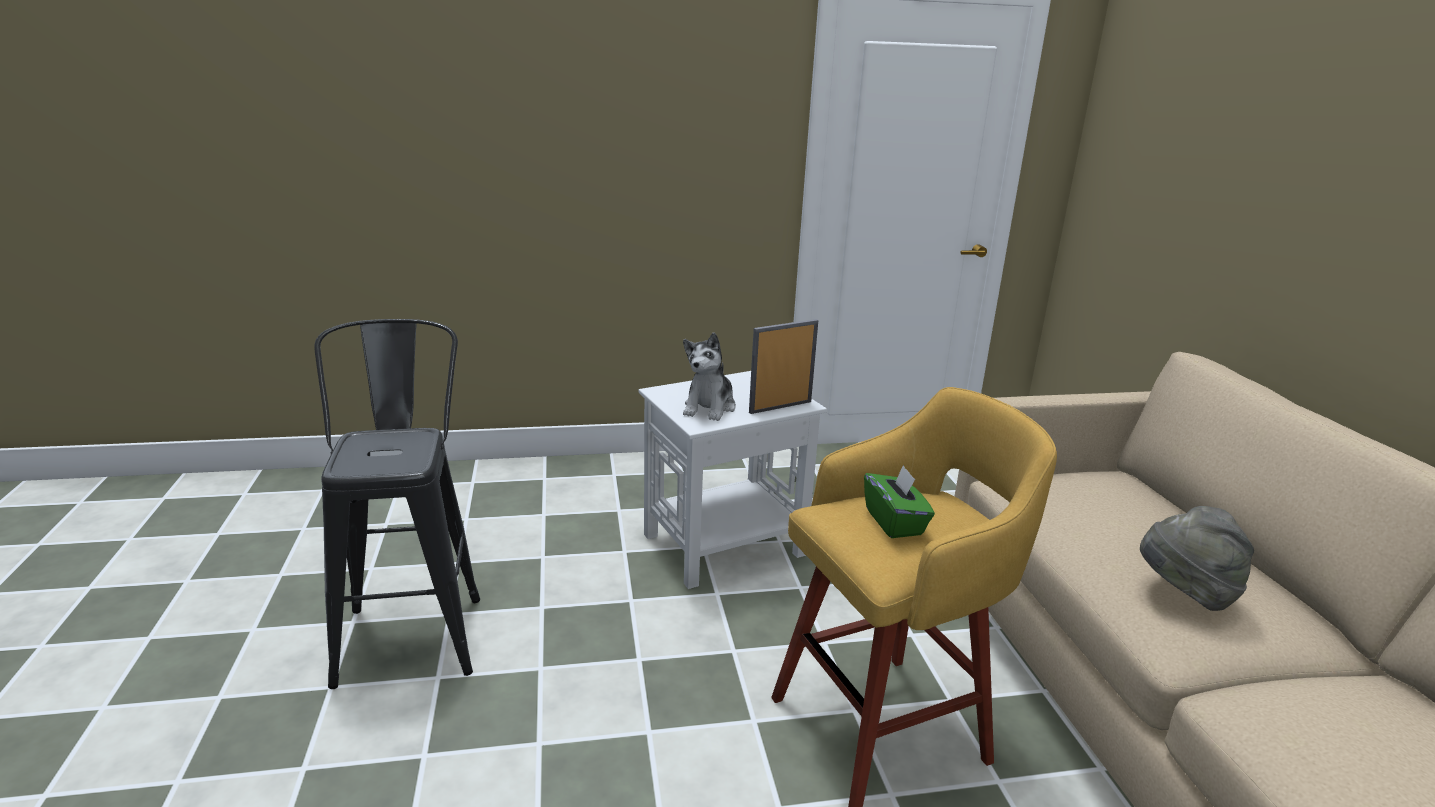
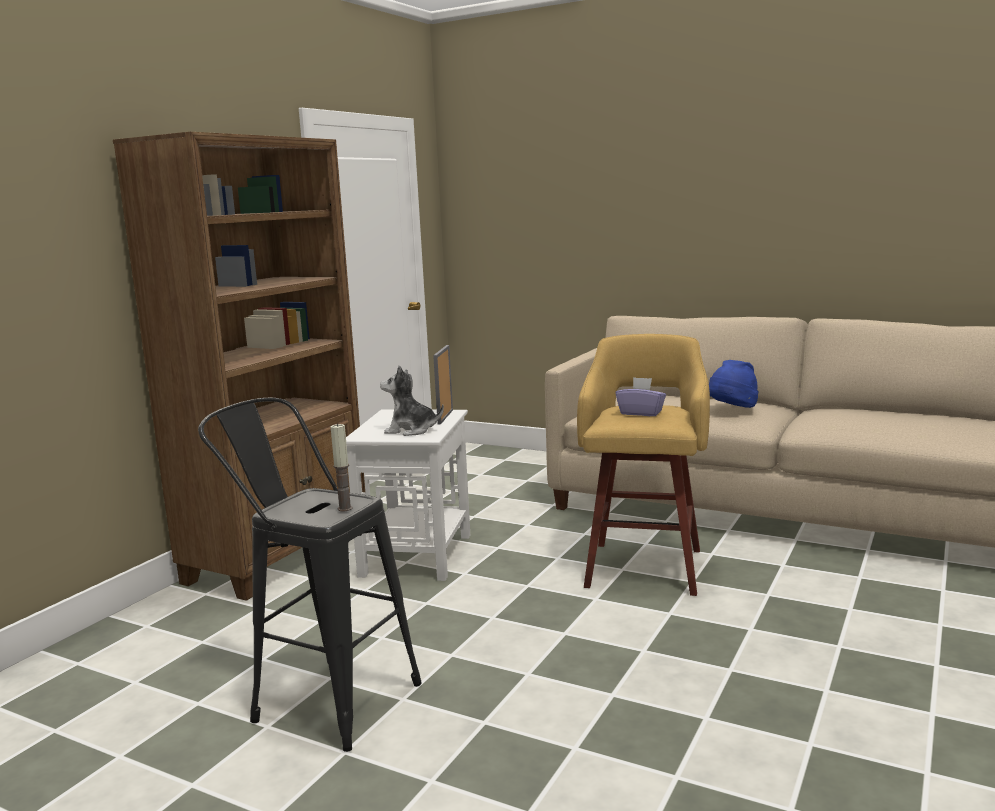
camera: 50 degrees left, 10 degrees down
(382, 466) = (345, 508): none -> candle
(643, 476) = (280, 556): none -> brown bookcase
(709, 407) = (411, 430): plush toy -> plush toy turned 135 degrees clockwise
(895, 522) = (641, 413): green tissue box -> purple tissue box
(1184, 594) = (732, 410): grey hat -> blue hat

